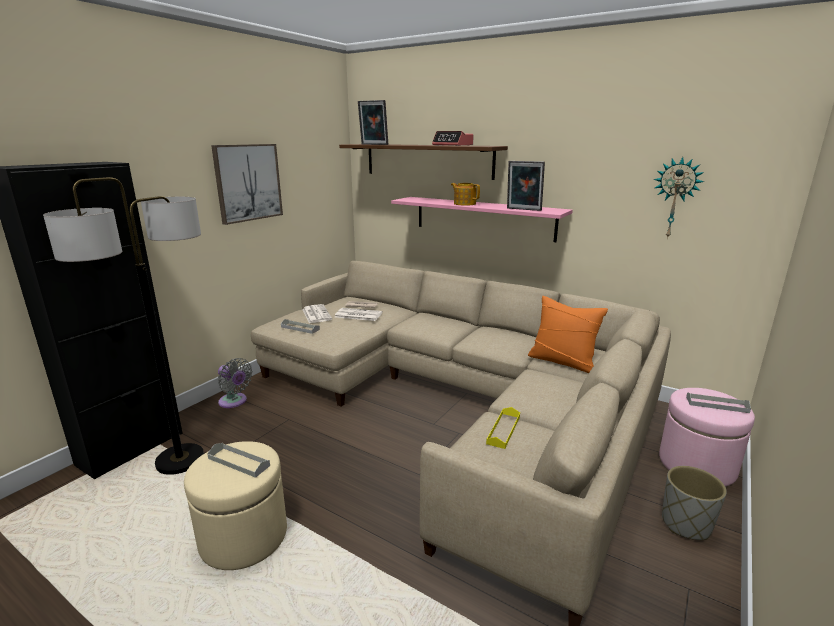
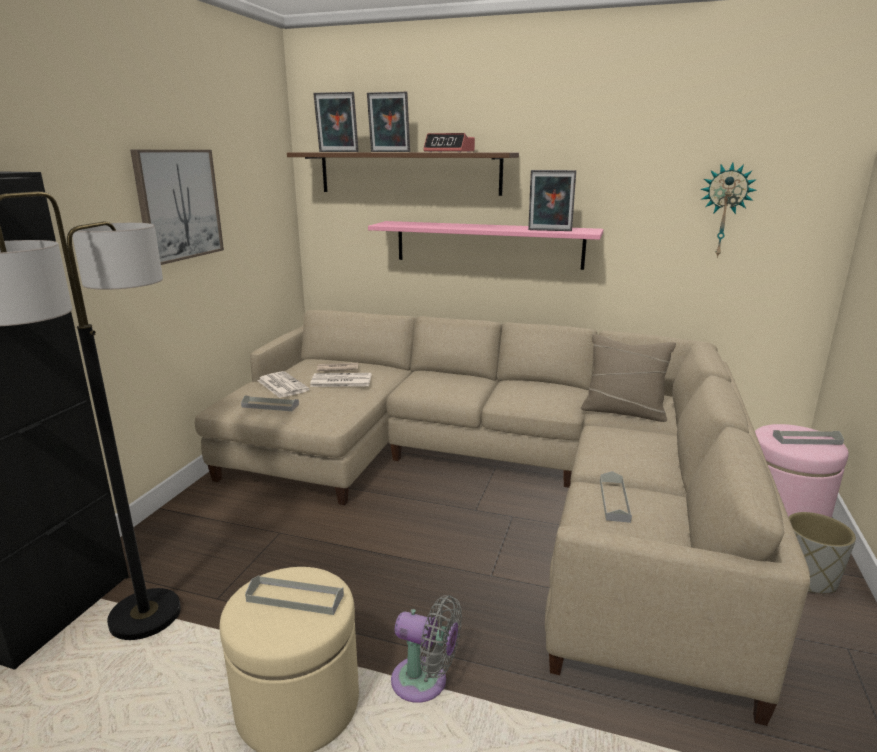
camera: 15 degrees left, 0 degrees up
(234, 402) = (187, 520): grey fan -> grey fan (425, 682)
(410, 144) = (389, 152): none -> picture frame
(464, 204) = (469, 226): teapot -> none
(503, 430) = (614, 500): yellow tray -> grey tray
(562, 361) = (623, 411): orange pillow -> beige pillow

